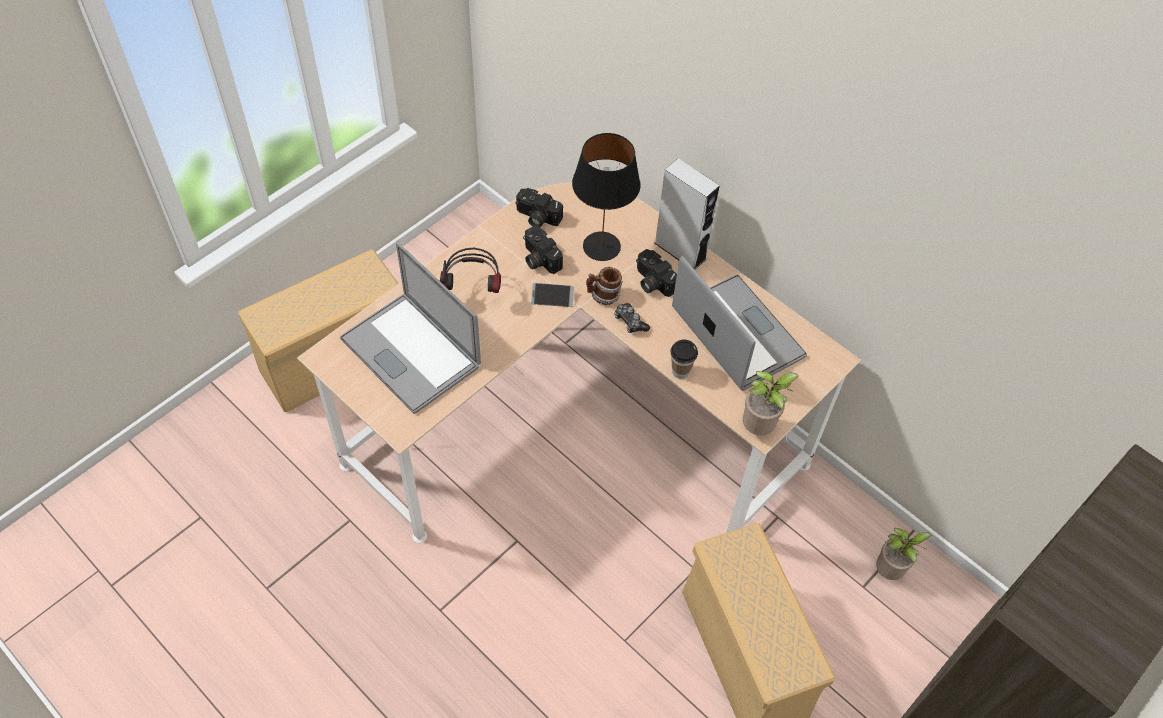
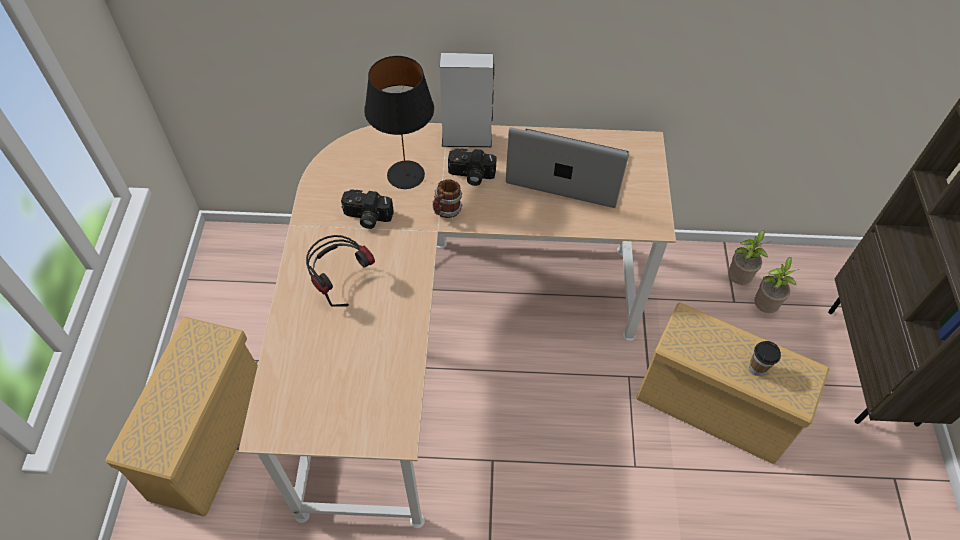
camera: 40 degrees left, 0 degrees up
(410, 352) = (338, 368): laptop -> none
(536, 217) = (331, 187): camera -> none
(552, 298) = (409, 239): phone -> none
(630, 322) = (486, 216): game controller -> none
(680, 371) = (560, 226): cup -> cup (757, 368)
(759, 428) = (653, 225): potted plant -> potted plant (764, 307)

